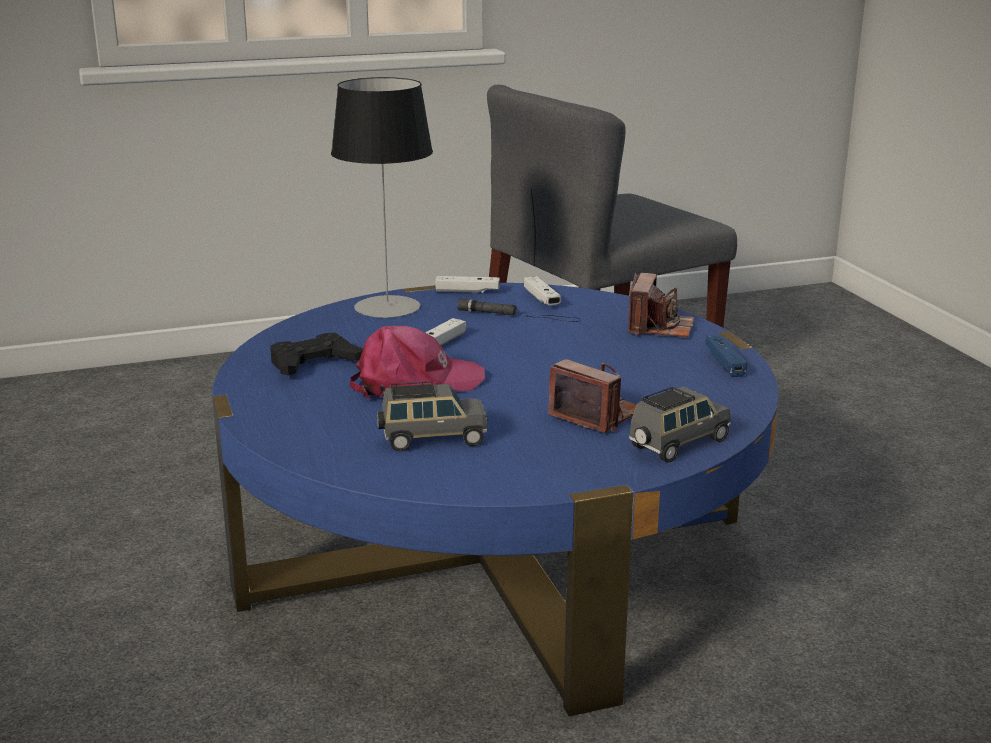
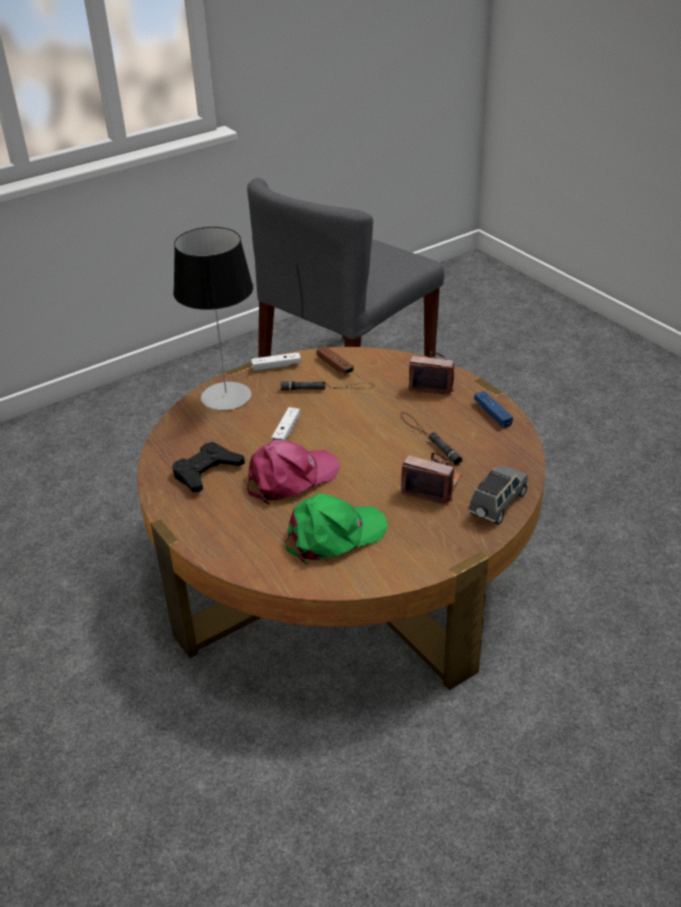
camera: 15 degrees left, 15 degrees up
(432, 439) = (333, 535): grey toy car -> green cap
(495, 552) = (344, 563): blue coffee table -> brown coffee table
(541, 299) = (335, 366): white game controller -> brown game controller
(622, 373) = (429, 438): none -> black flashlight
(659, 327) = (432, 383): camera -> camera turned 75 degrees counterclockwise

